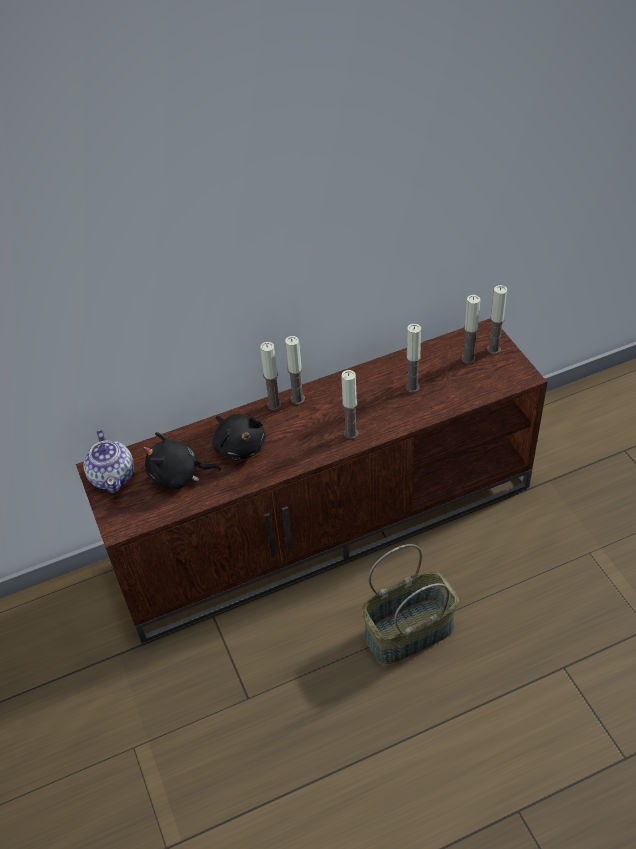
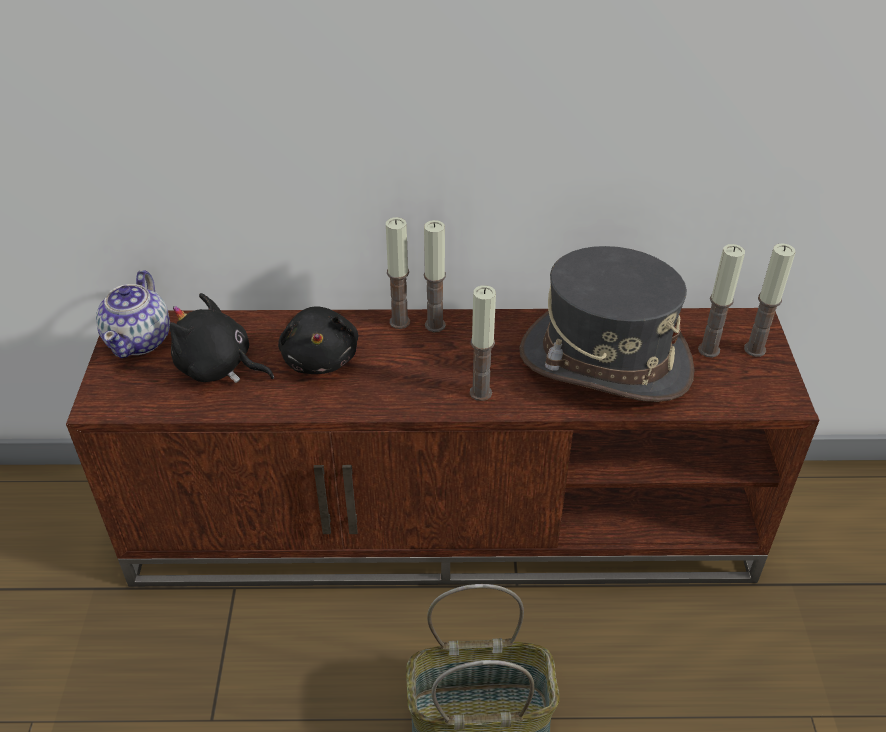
camera: 20 degrees right, 5 degrees down
(412, 387) = (604, 361): candle -> grey hat

